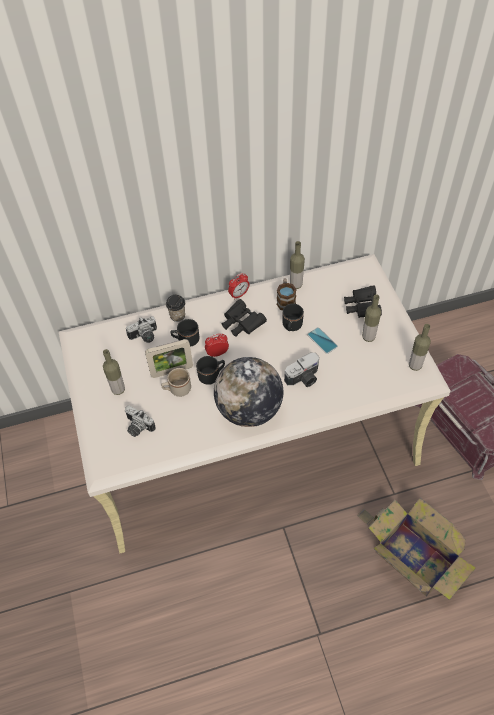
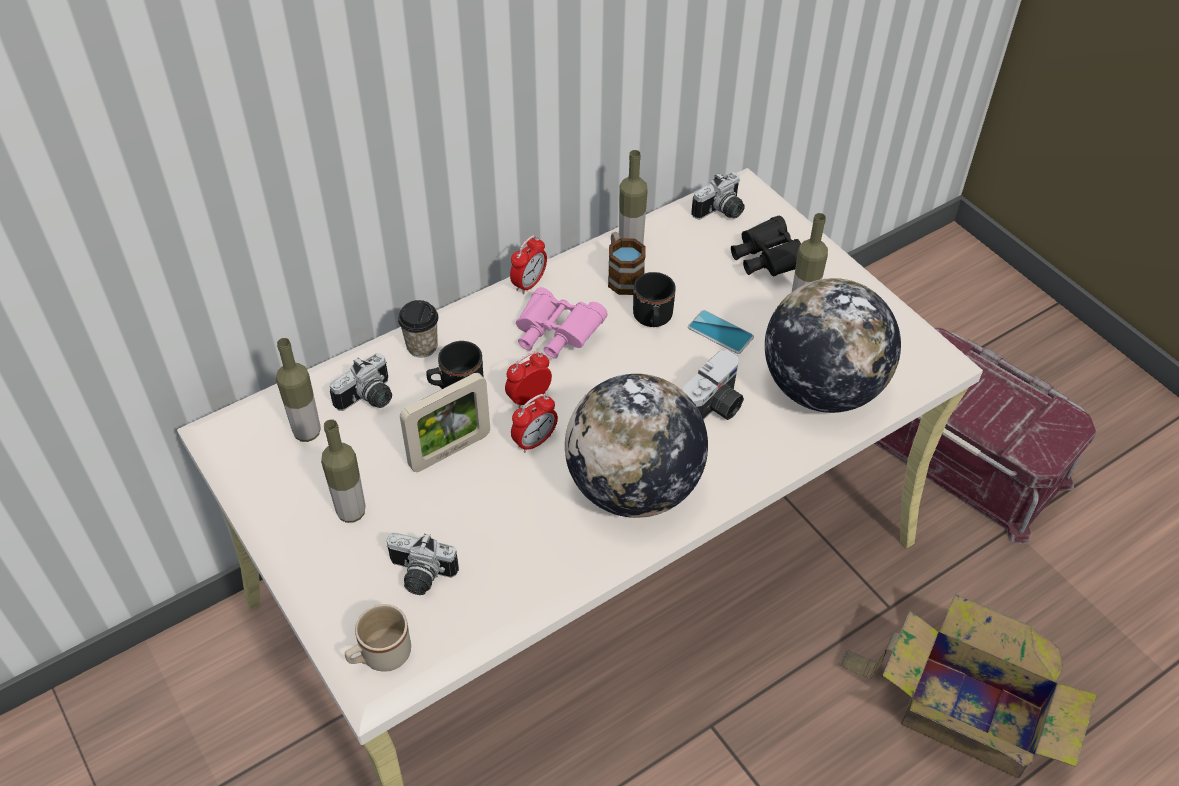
camera: 20 degrees left, 5 degrees down
(177, 390) = (474, 484): beige mug -> beige mug (379, 656)
(212, 375) = (534, 441): black mug -> alarm clock
(241, 324) = (555, 335): black binoculars -> pink binoculars
(348, 276) = (721, 212): none -> camera
(360, 382) = (821, 389): none -> globe
(415, 365) = (905, 339): bottle -> bottle (307, 432)

